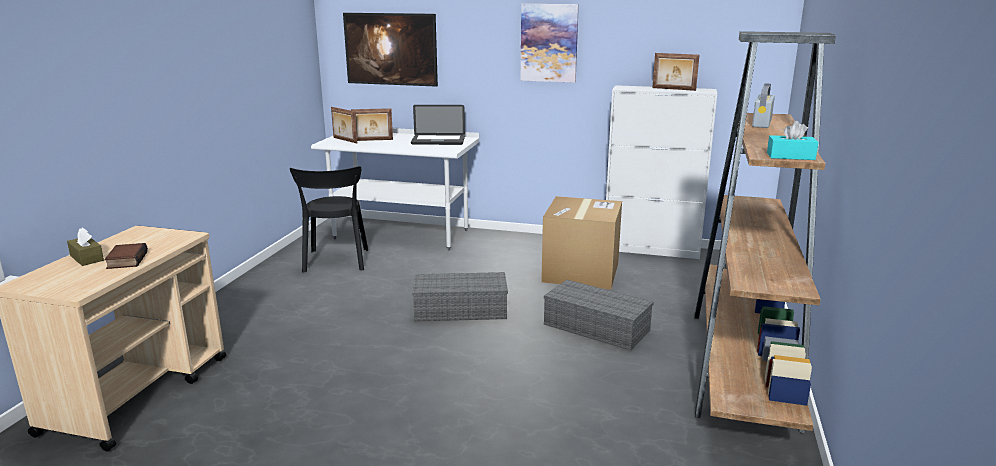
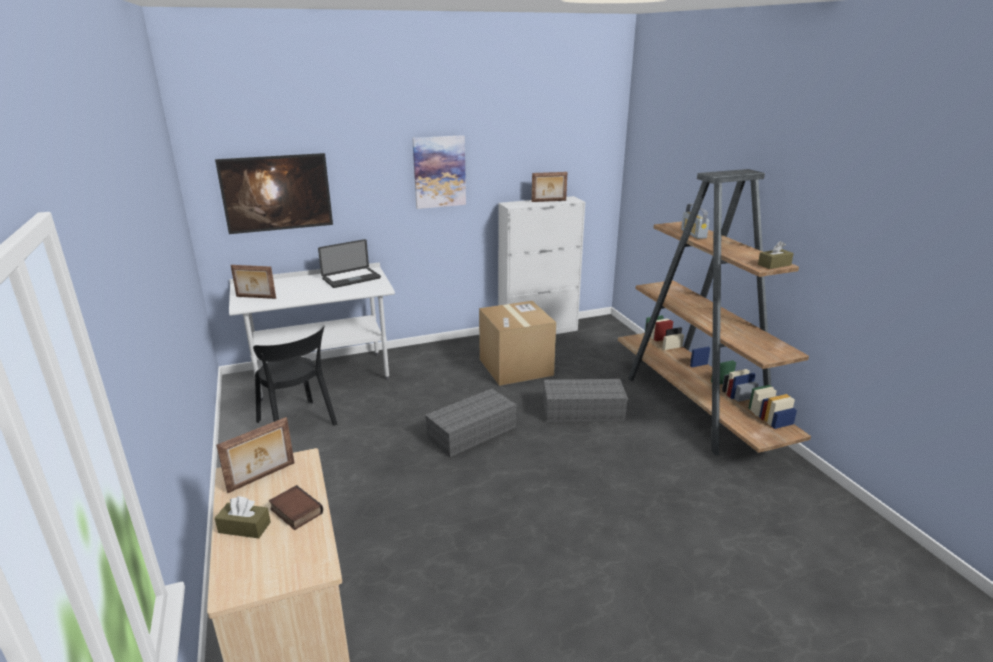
camera: 35 degrees left, 5 degrees up
(373, 140) = (285, 291): picture frame -> picture frame (262, 477)
(790, 156) = (774, 265): turquoise tissue box -> brown tissue box

